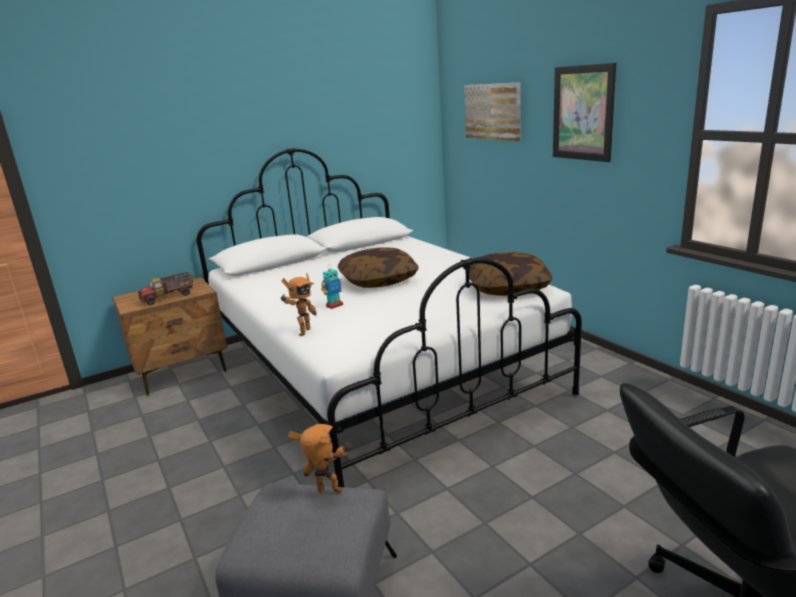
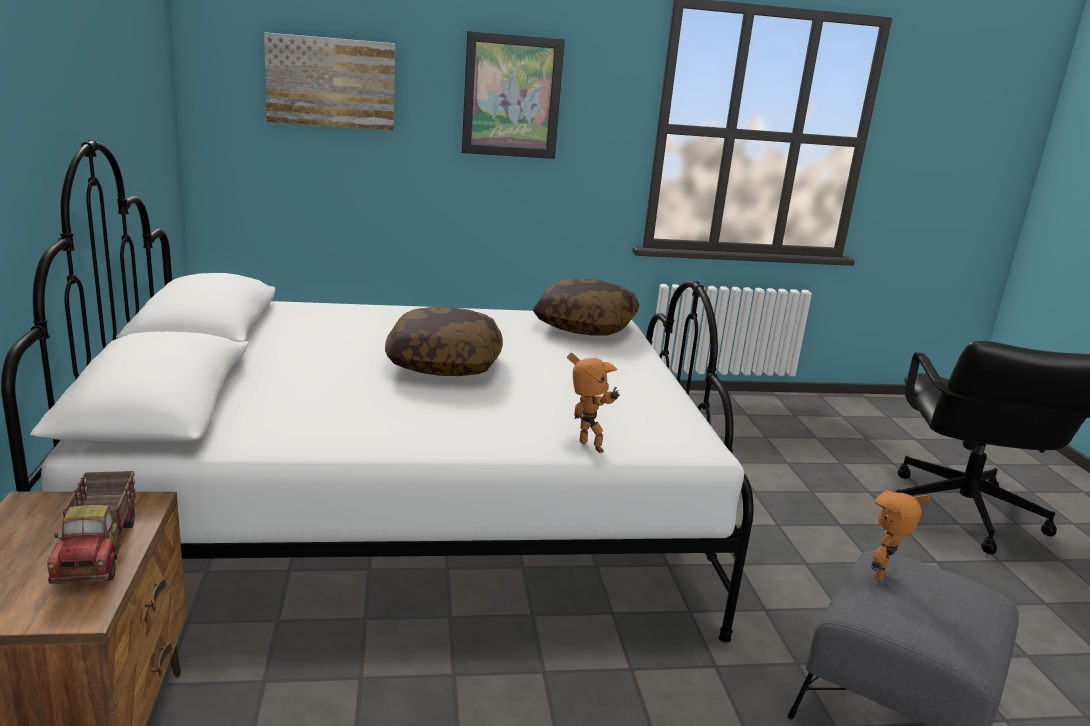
camera: 70 degrees left, 0 degrees up
(334, 305) = (507, 408): toy robot -> none

